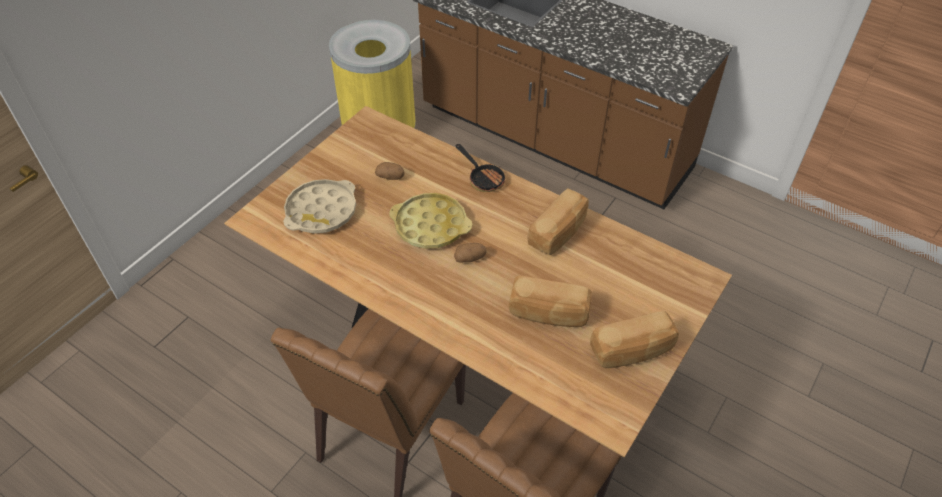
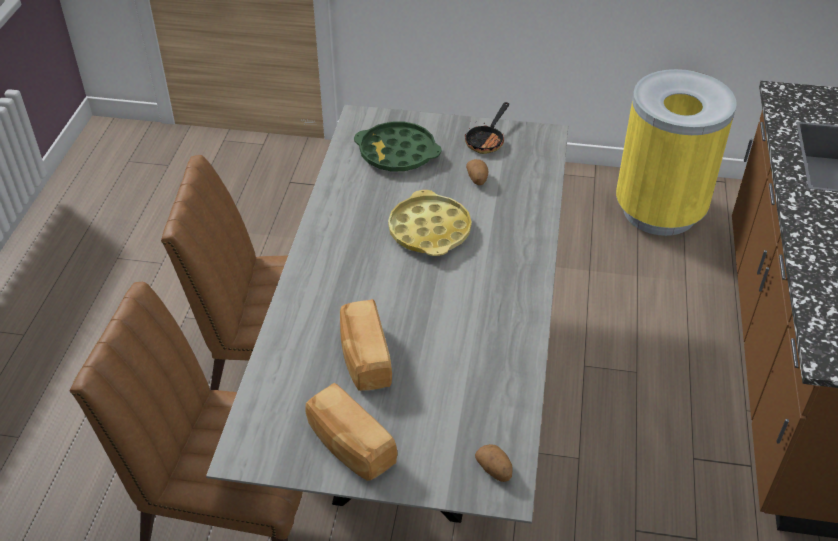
camera: 65 degrees right, 5 degrees down
(321, 211) = (397, 153): beige tray -> green tray
(470, 258) = (403, 274): potato -> potato (495, 470)
(470, 346) = (418, 400): brown dining table -> grey dining table
(483, 178) = (528, 246): frying pan -> frying pan (487, 140)
(559, 233) = (488, 333): bread -> none

